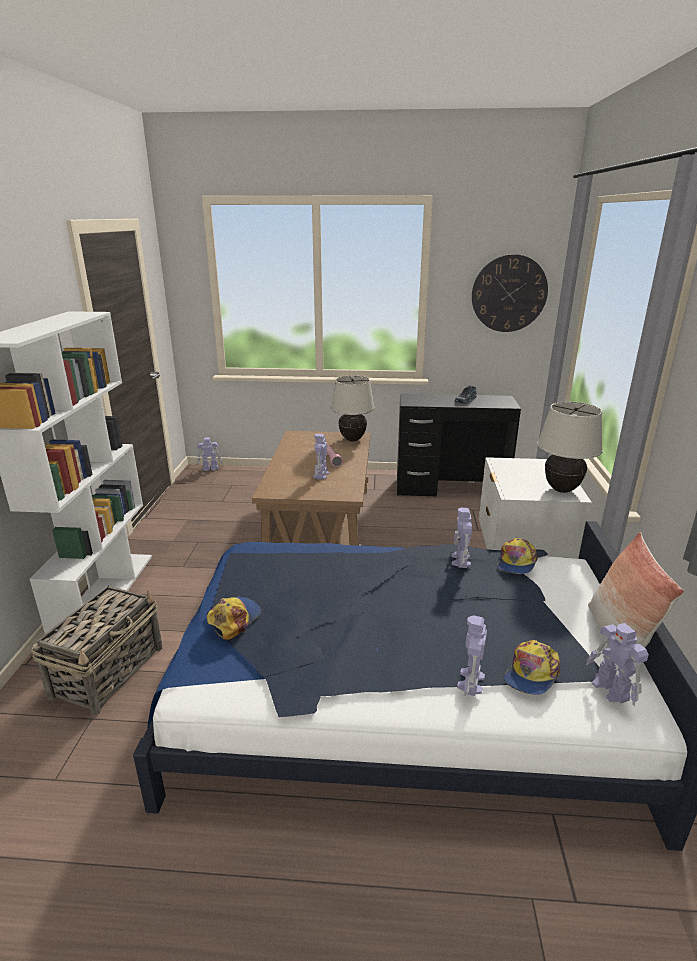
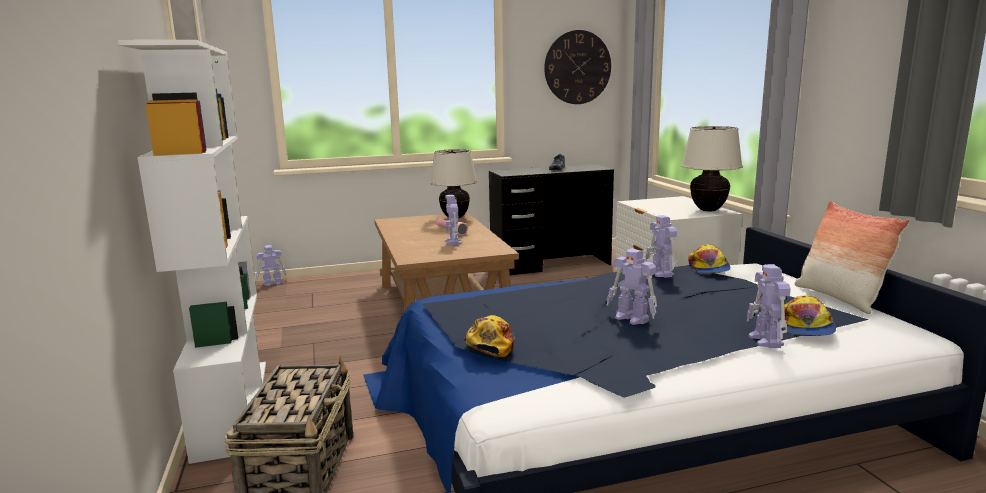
camera: 20 degrees left, 10 degrees down
(611, 690) = (877, 324): toy robot -> toy robot (632, 319)

